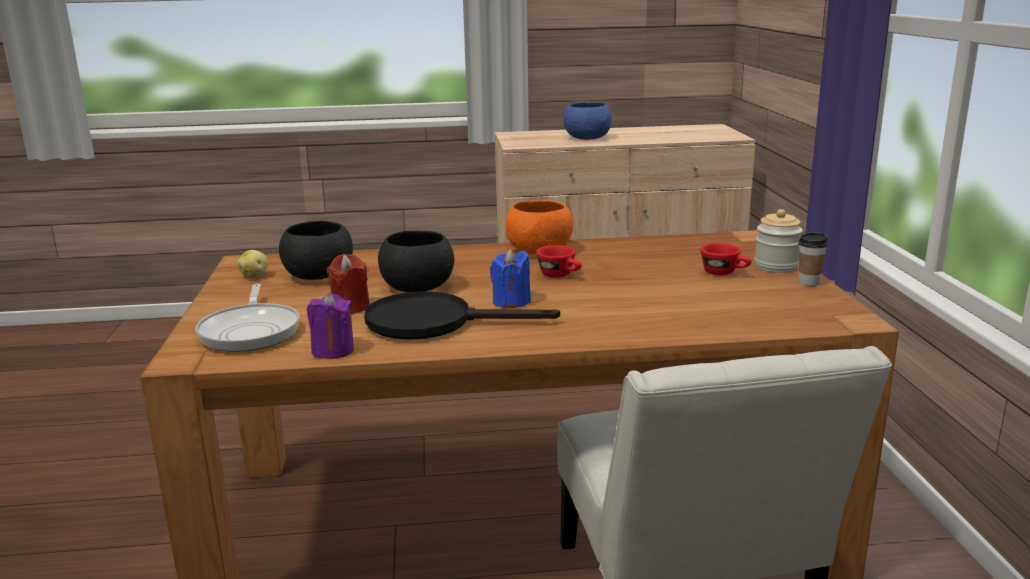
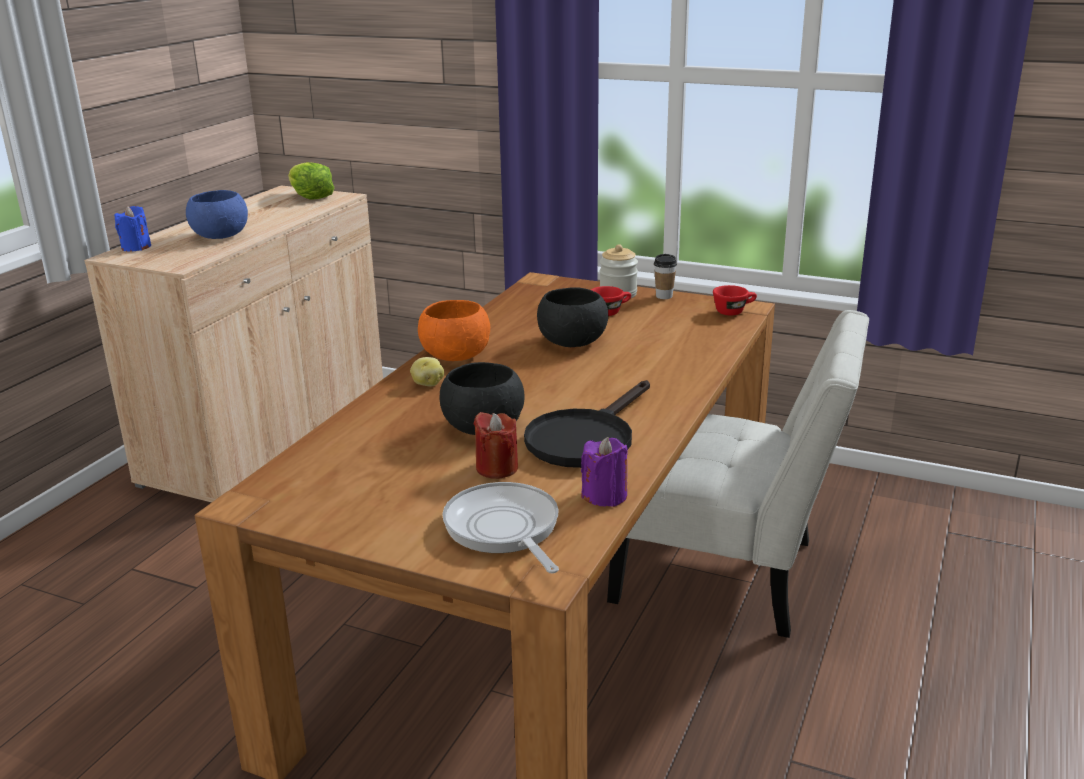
camera: 60 degrees left, 5 degrees up
(251, 331) = (504, 529): frying pan -> frying pan turned 135 degrees counterclockwise
(255, 276) = (314, 504): potato -> potato (427, 384)
(318, 276) = (372, 468): black bowl -> black bowl (573, 342)
(511, 302) = (575, 397): blue candle -> blue candle (136, 247)
(560, 275) = (535, 364): red cup -> red cup (734, 311)
(713, 133) = (310, 197): none -> lettuce

